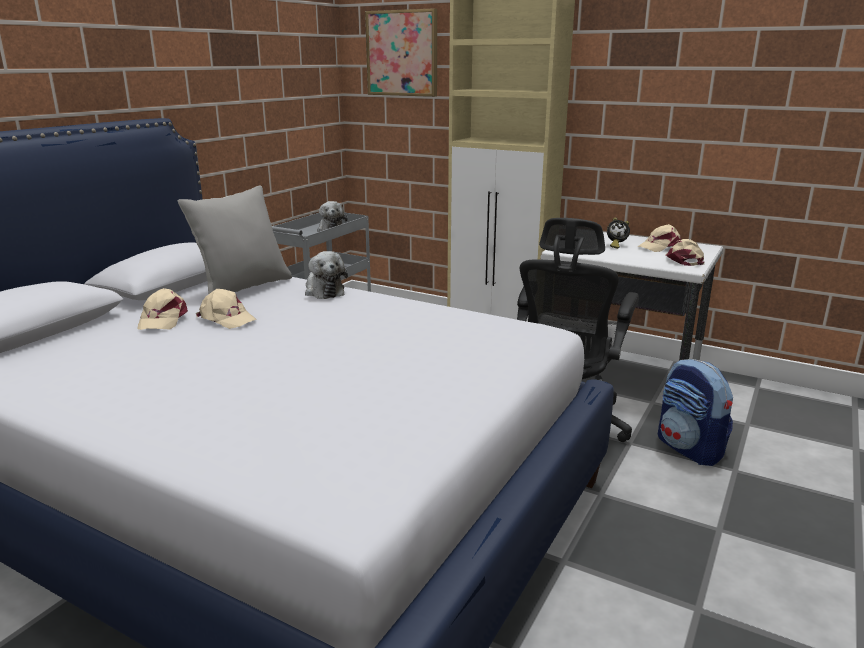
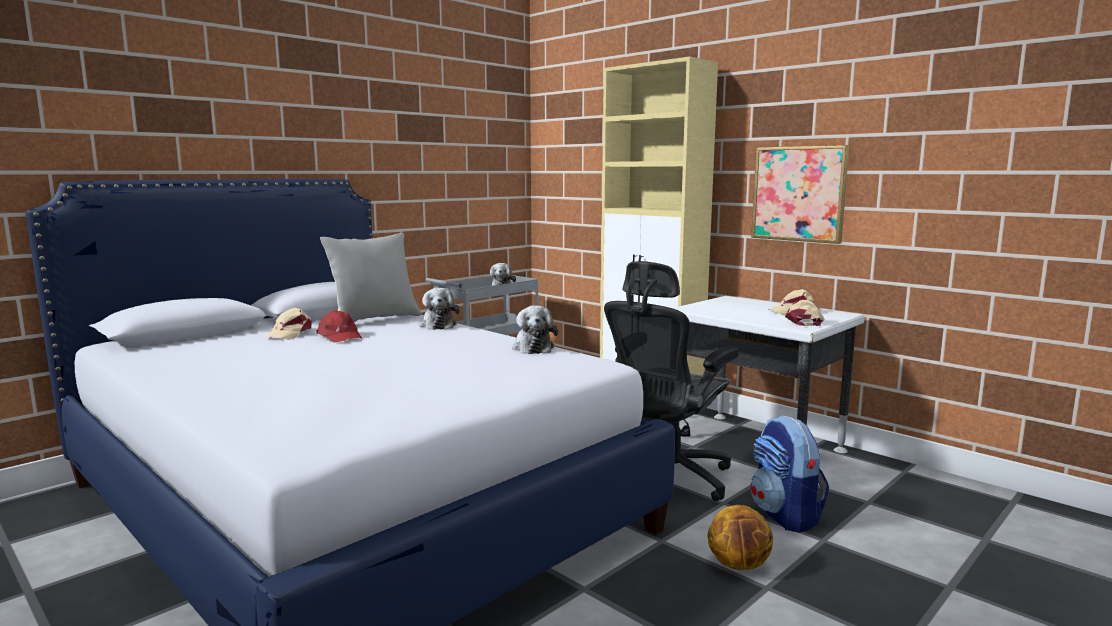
camera: 15 degrees right, 10 degrees down
(227, 318) = (339, 336): beige cap -> red cap
(402, 53) = (577, 134): picture -> picture (799, 193)
(456, 316) = (533, 347): none -> plush toy
(615, 245) = (747, 308): alarm clock -> none
(682, 509) = (739, 565): none -> basketball

